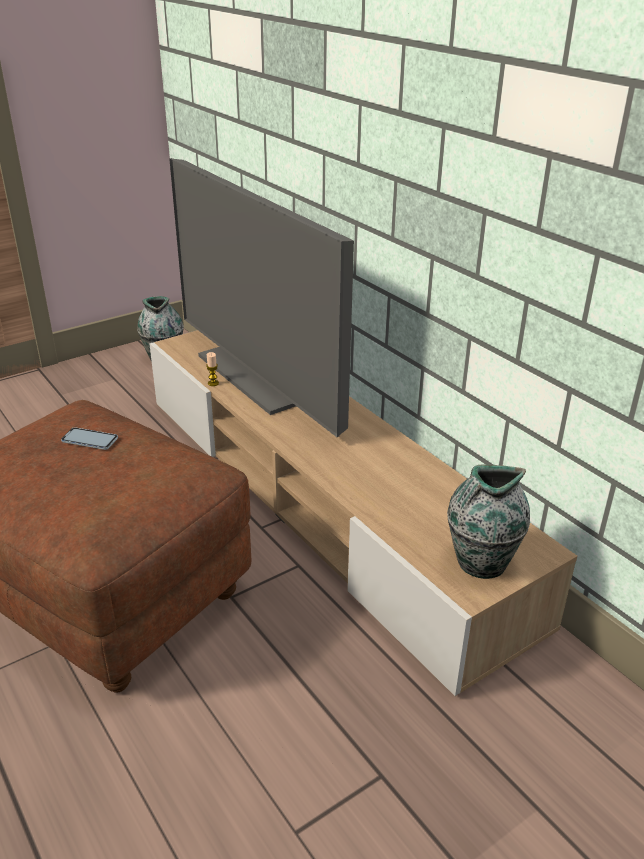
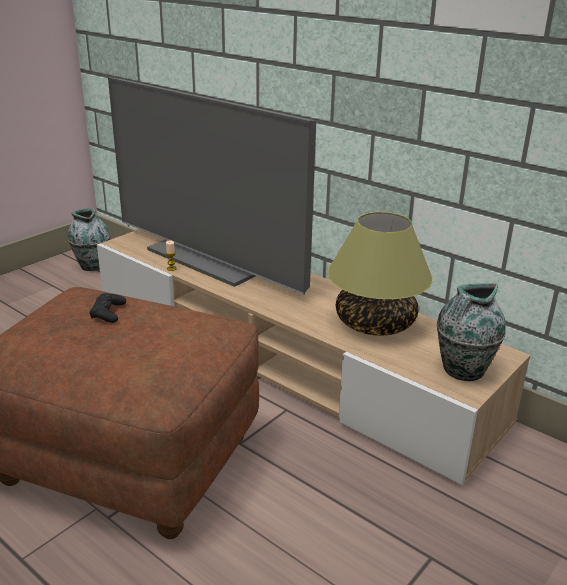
camera: 15 degrees left, 5 degrees down
(90, 440) = (108, 313): phone -> black game controller
(408, 485) = (376, 323): none -> table lamp

